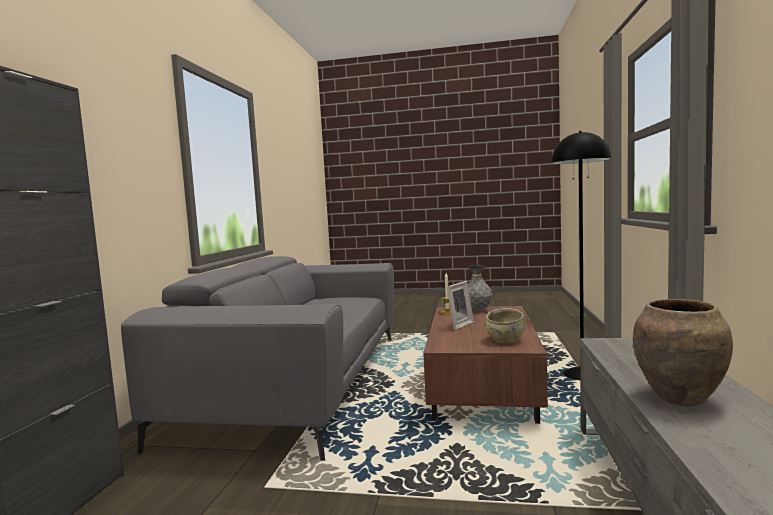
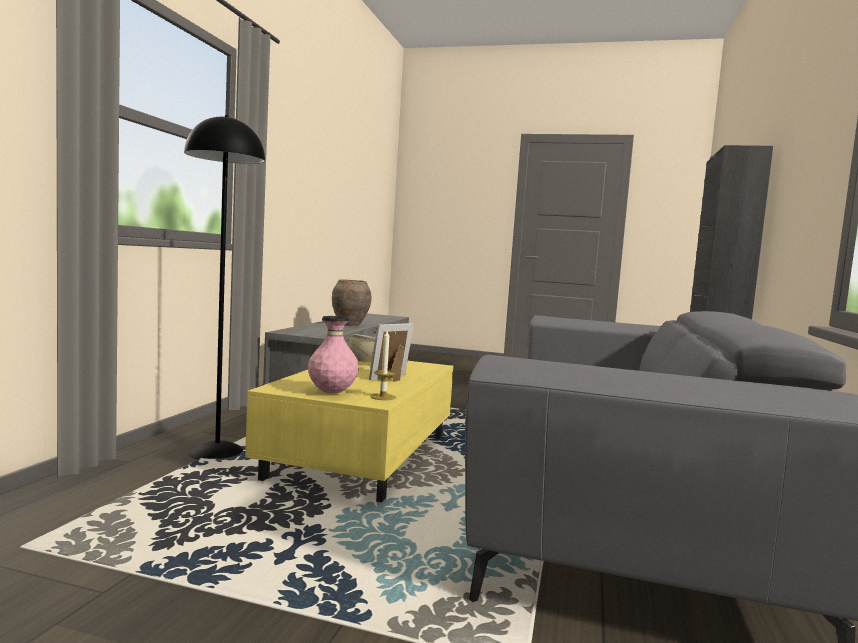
camera: 175 degrees left, 0 degrees up
(477, 310) = (332, 393): grey vase -> pink vase
(483, 387) = (360, 457): brown coffee table -> yellow coffee table

